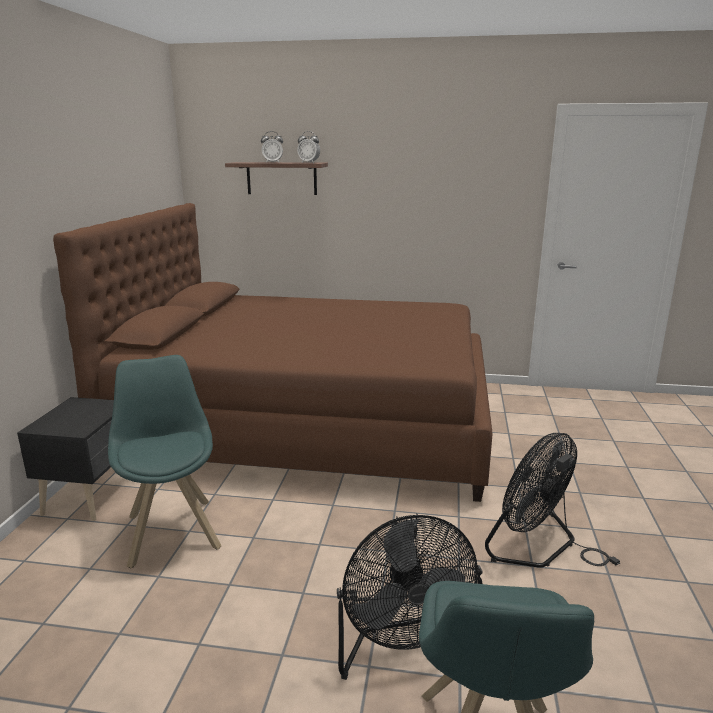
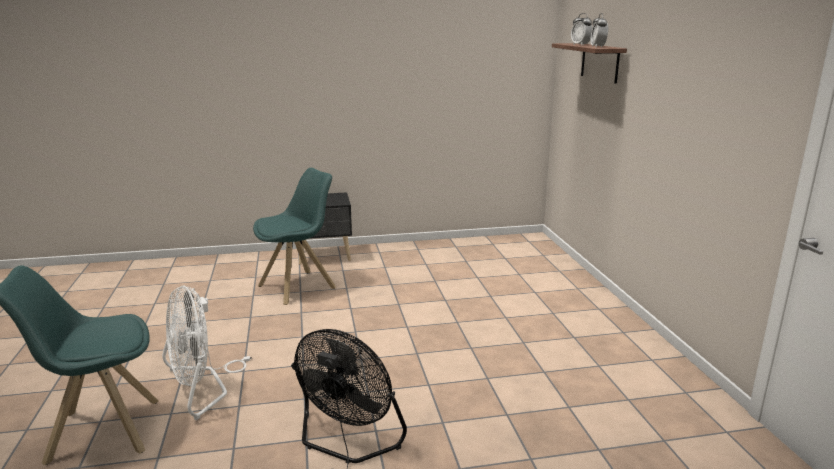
camera: 70 degrees right, 0 degrees up
(309, 422) = (483, 295): brown bed -> none
(399, 642) = (203, 385): black fan -> white fan

